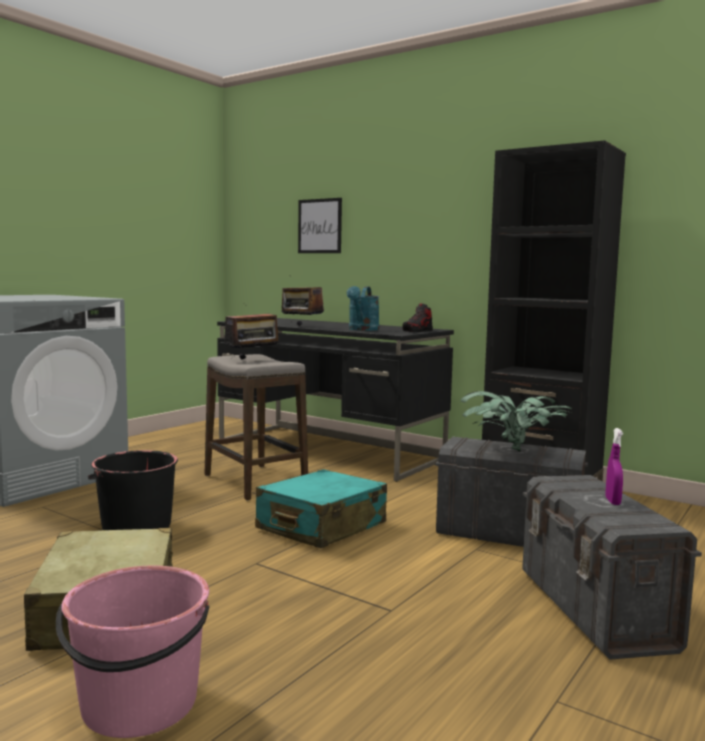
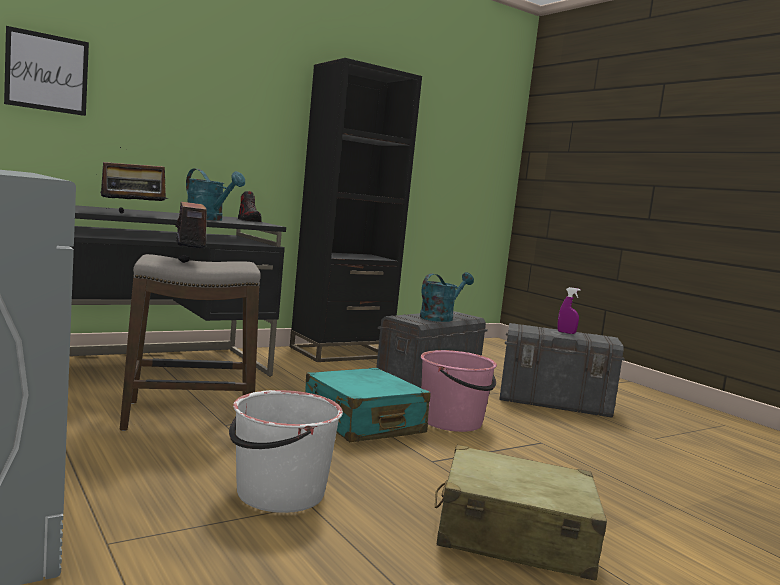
camera: 70 degrees left, 0 degrees up
(136, 527) = (279, 494): black bucket -> white bucket
(139, 705) = (676, 542): pink bucket -> pink bucket (452, 422)
(512, 450) = (440, 317): potted plant -> turquoise watering can

